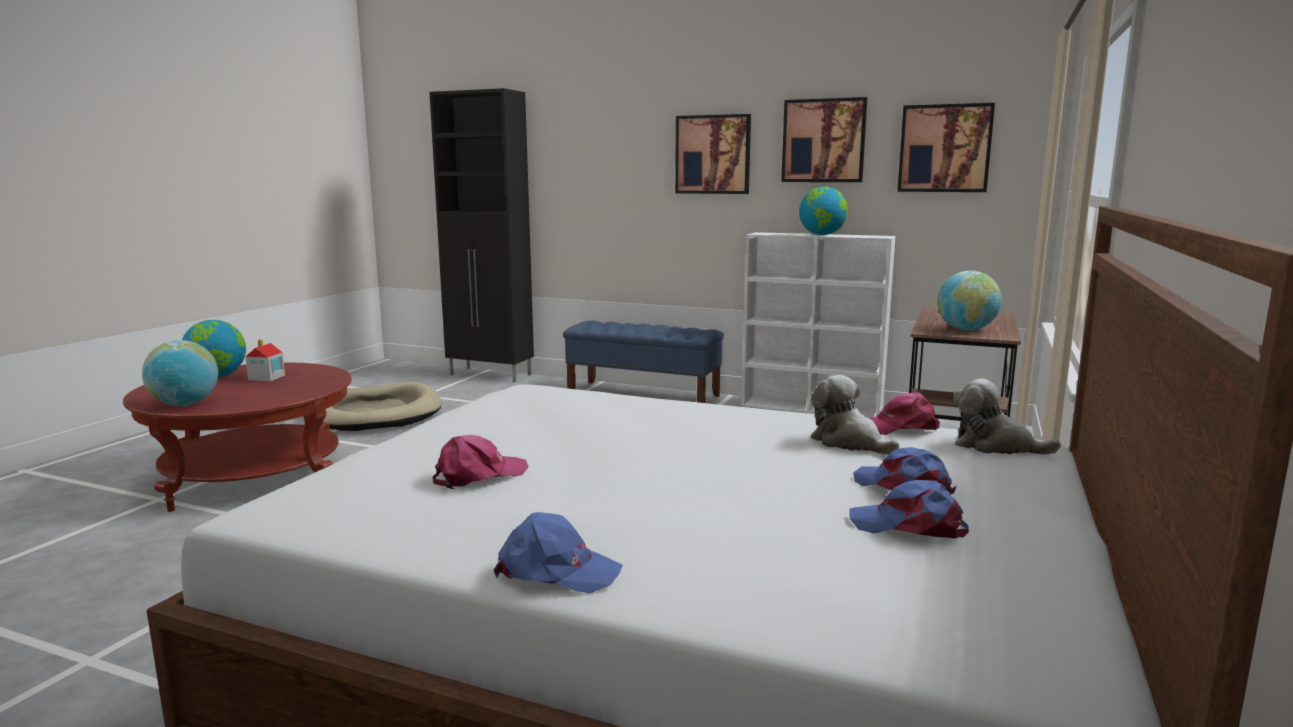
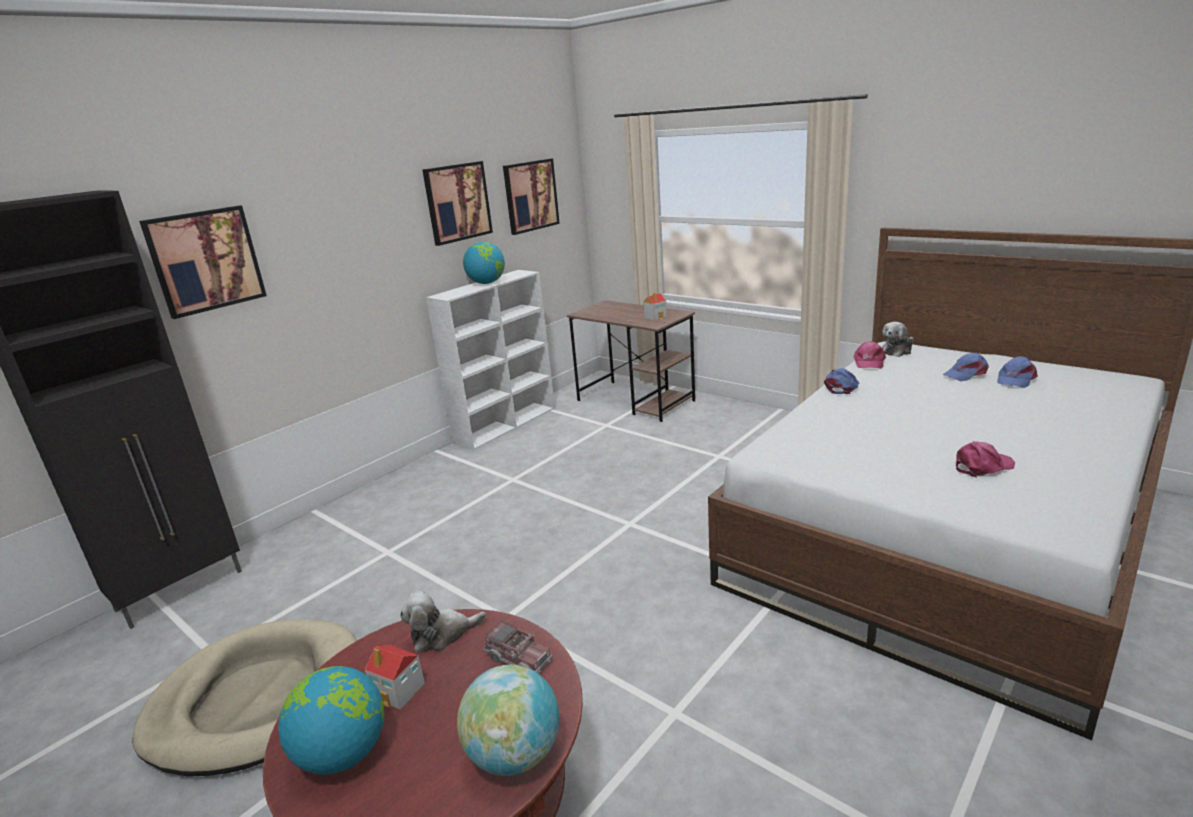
camera: 70 degrees left, 10 degrees up
(282, 395) = (518, 658): none -> toy truck
(478, 475) = (982, 466): pink cap -> pink cap turned 90 degrees clockwise
(556, 571) = (1109, 447): blue cap -> blue cap (842, 386)
(643, 395) = (391, 491): blue bench -> none
(713, 154) = (371, 232): picture -> picture (205, 260)
(849, 442) = (897, 375): plush toy -> plush toy (442, 634)
(966, 329) = (655, 317): globe -> toy house

